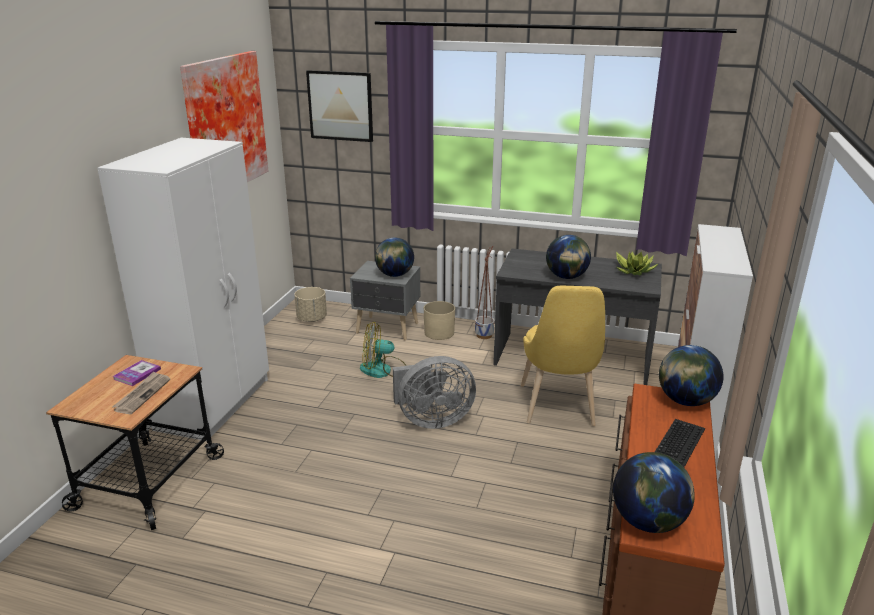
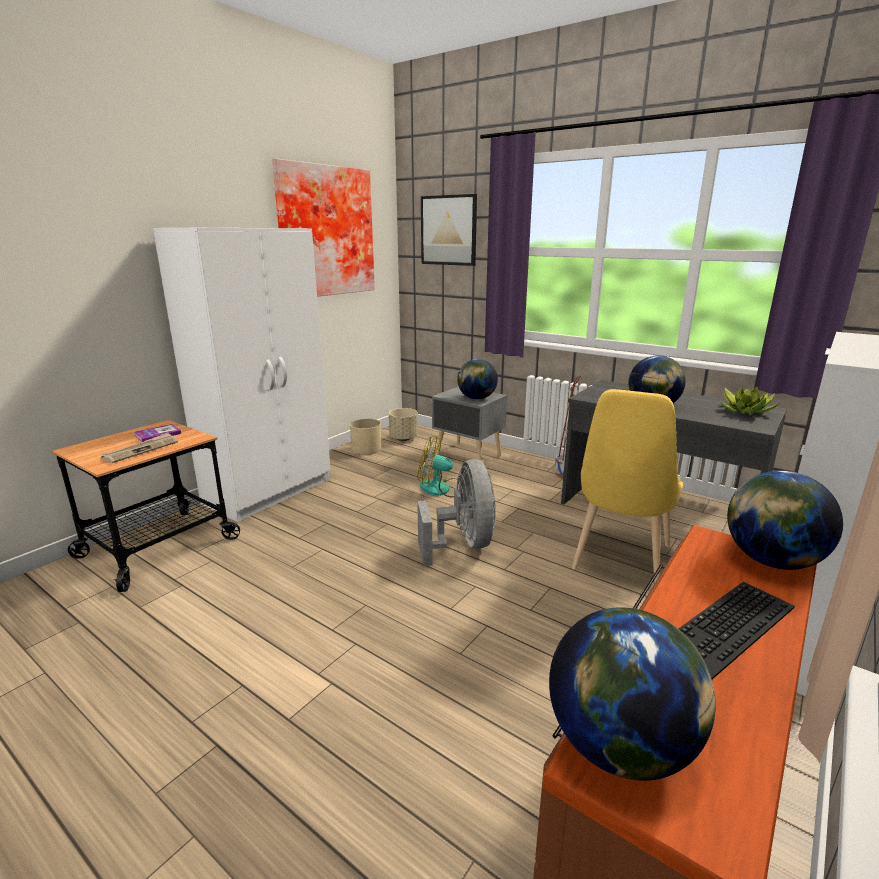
camera: 20 degrees right, 5 degrees down
(432, 420) = (463, 544): grey fan -> grey fan turned 105 degrees counterclockwise
(439, 333) = (518, 466): beige planter -> beige planter (366, 449)

